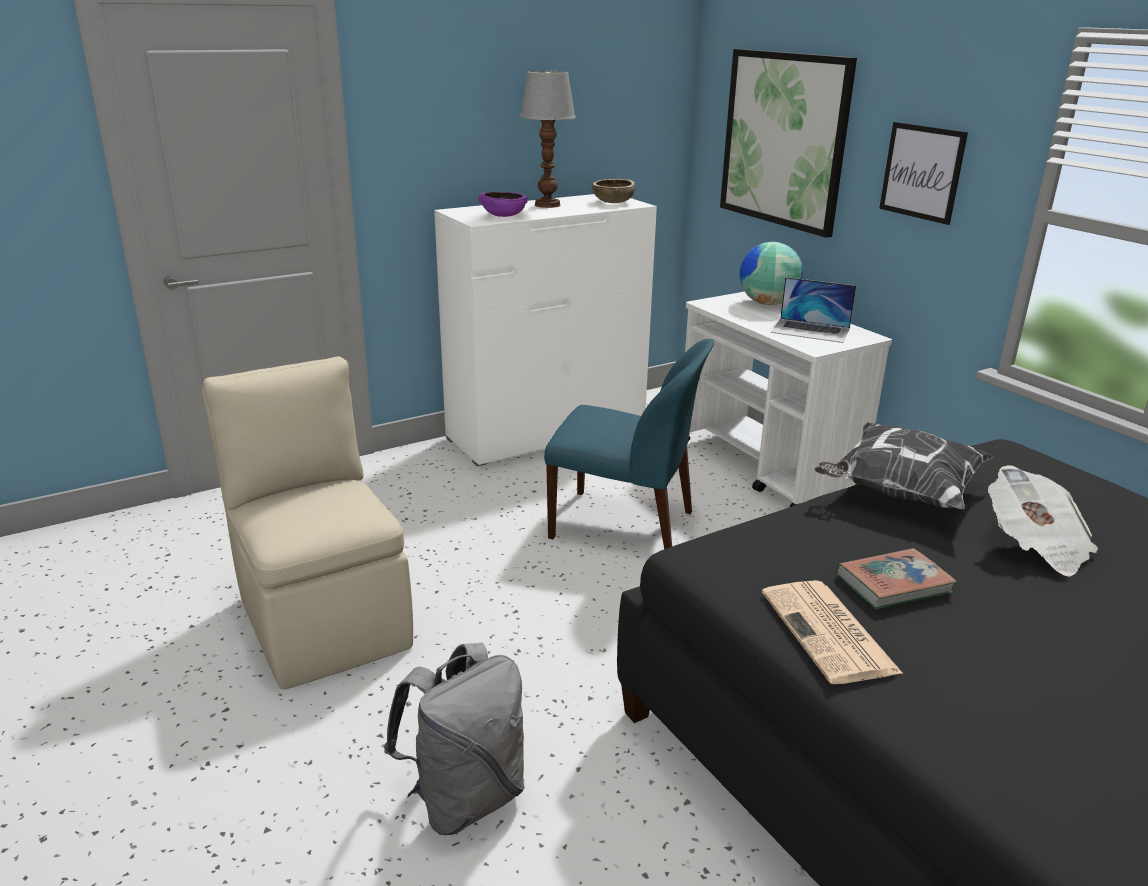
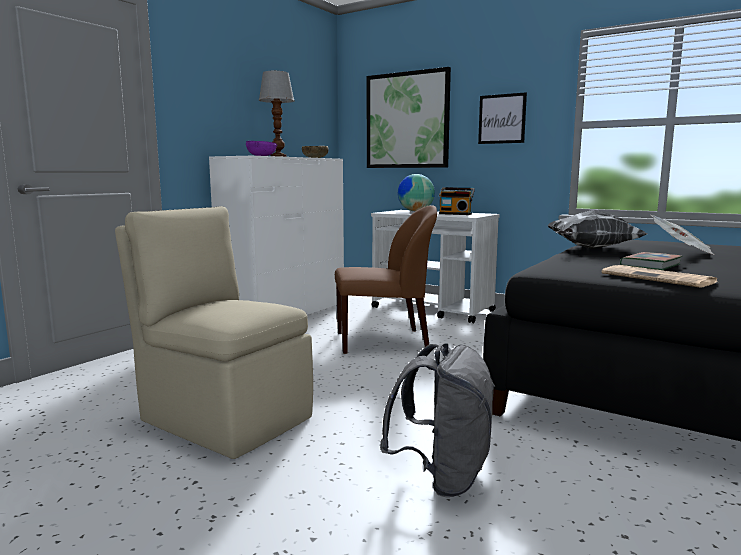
camera: 25 degrees left, 15 degrees down
(625, 525) = (384, 341): blue chair -> brown chair
(811, 330) = (455, 214): laptop -> radio

